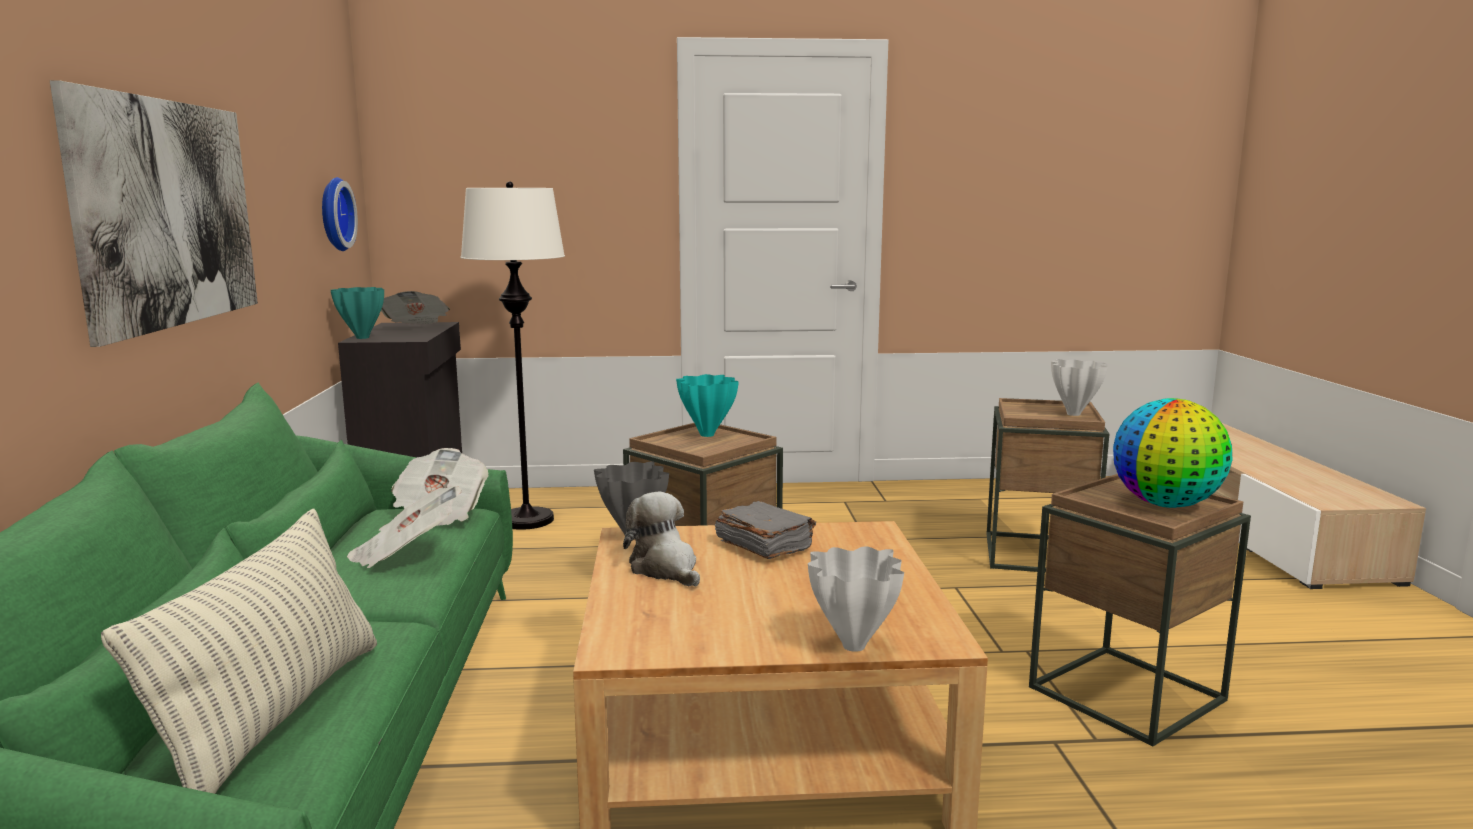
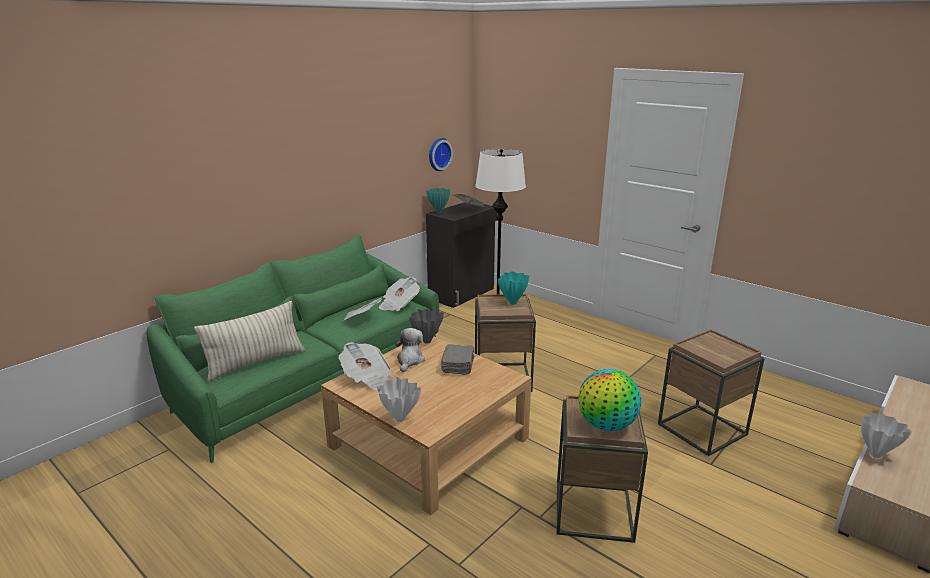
camera: 45 degrees right, 10 degrees up
(169, 213) = (317, 175): picture -> none
(646, 621) = (367, 378): none -> newspaper
(1074, 414) = (727, 356): white vase -> white vase (875, 455)

